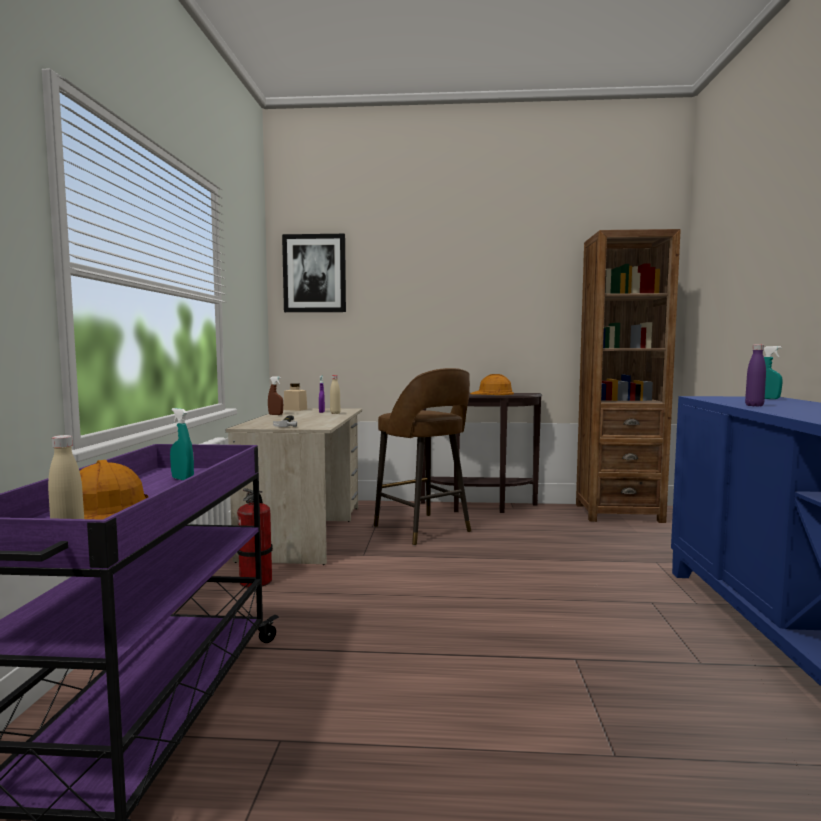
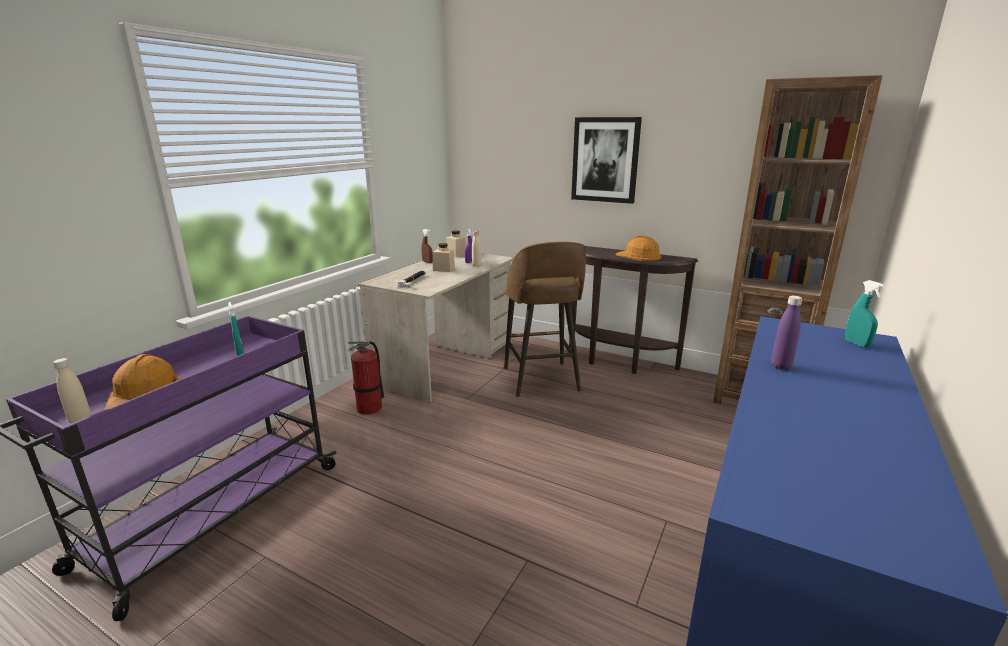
camera: 25 degrees right, 15 degrees up
(305, 417) = (444, 269): none -> beige jar
(314, 273) = (486, 121): picture -> picture (605, 160)

